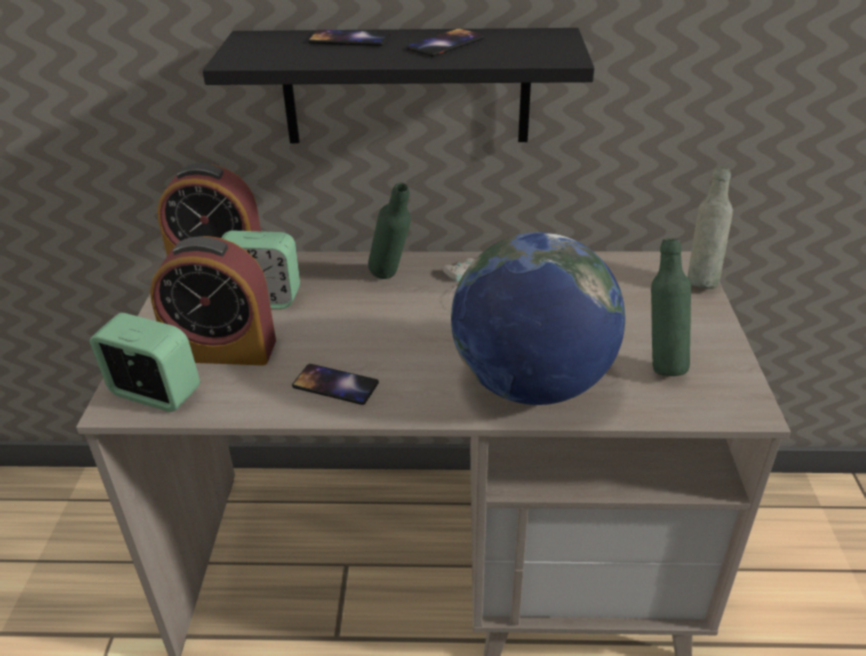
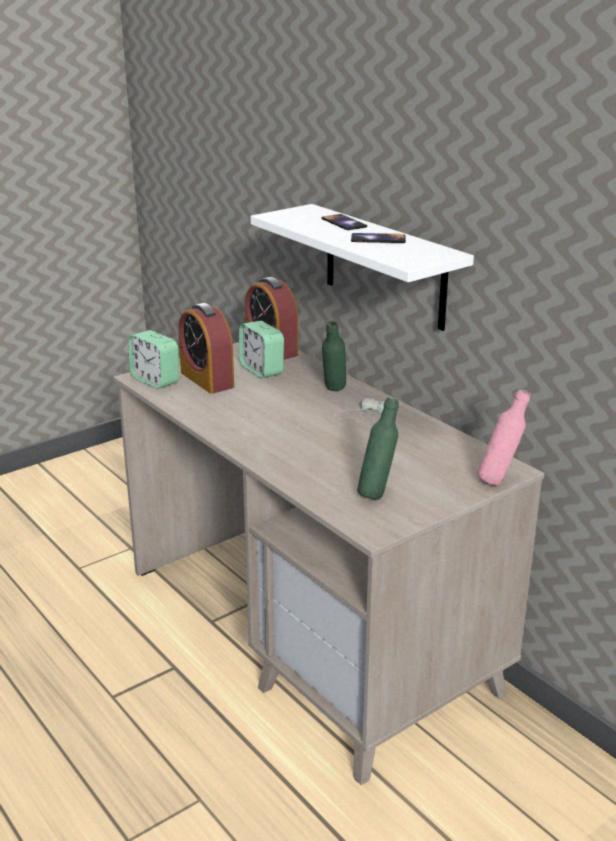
camera: 50 degrees right, 10 degrees down
(155, 393) = (155, 380): alarm clock -> alarm clock turned 150 degrees clockwise
(335, 385) = (220, 415): phone -> none
(406, 87) = (384, 267): black shelf -> white shelf
(531, 384) = (297, 462): globe -> none
(701, 280) = (499, 480): grey bottle -> pink bottle

